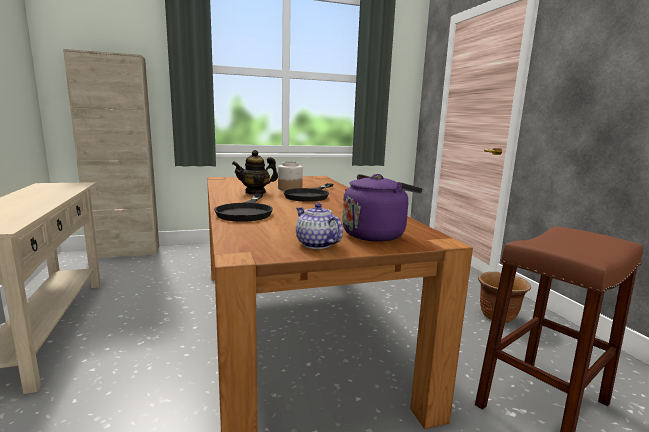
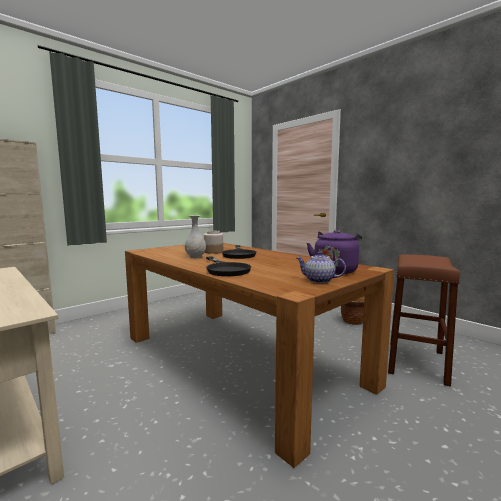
camera: 25 degrees left, 5 degrees down
(255, 192) = (196, 257): teapot -> white vase

